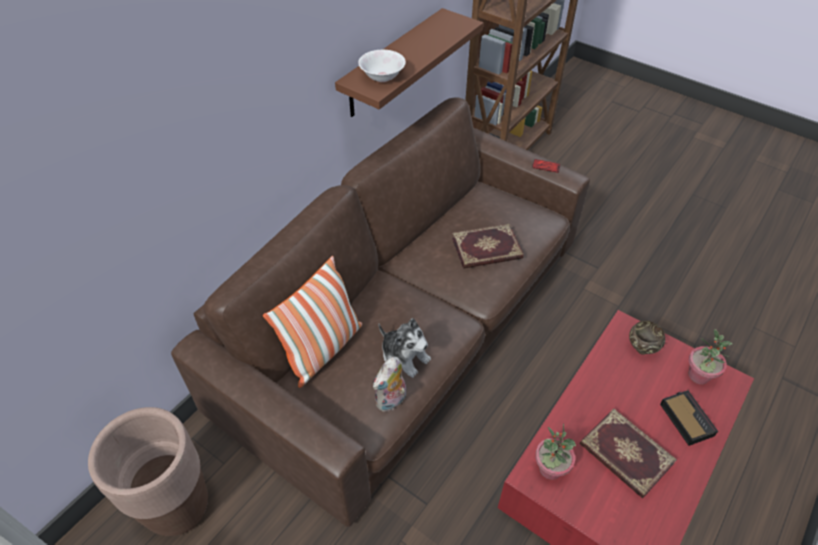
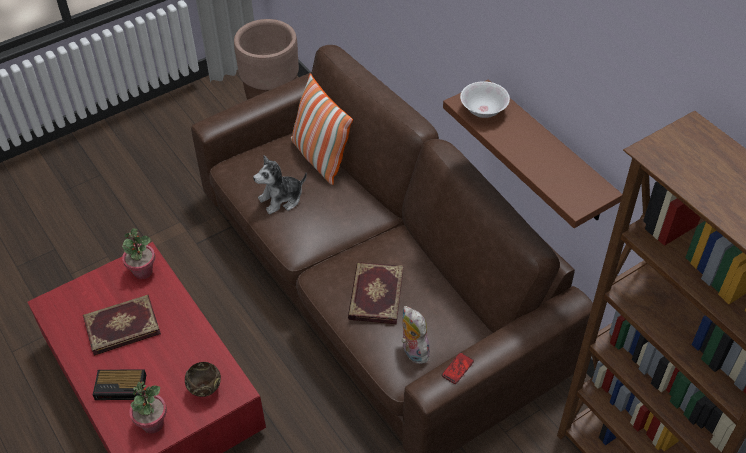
camera: 110 degrees right, 0 degrees up
(391, 401) = (246, 182): plush toy -> plush toy (413, 351)

